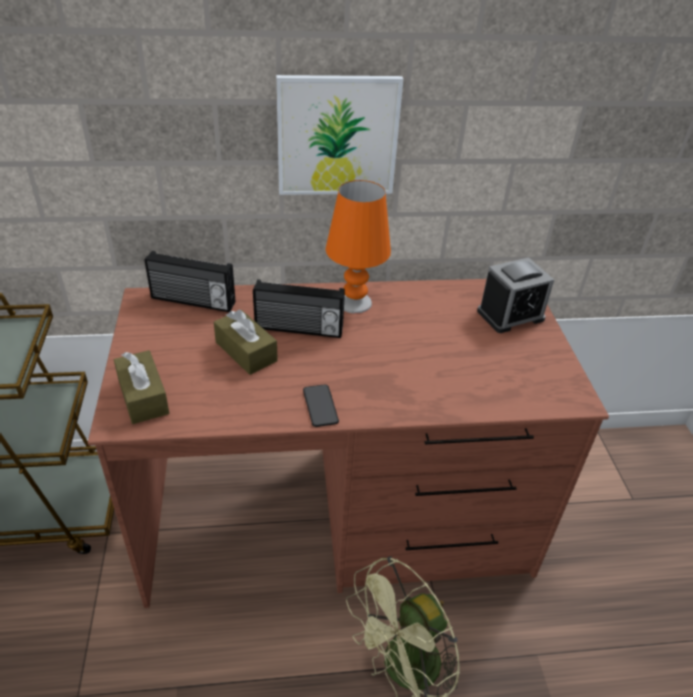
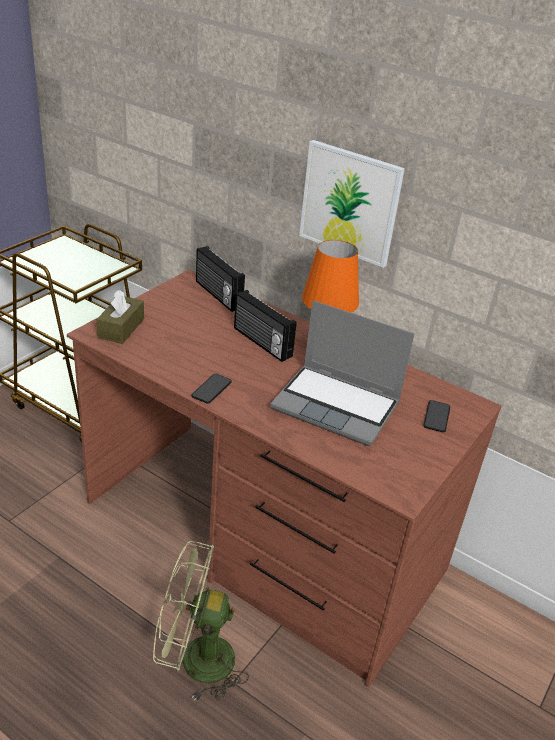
camera: 40 degrees right, 5 degrees down
(246, 351) = (210, 337): brown tissue box -> none
(437, 352) = (337, 406): none -> laptop
(510, 315) = (436, 417): alarm clock -> phone

